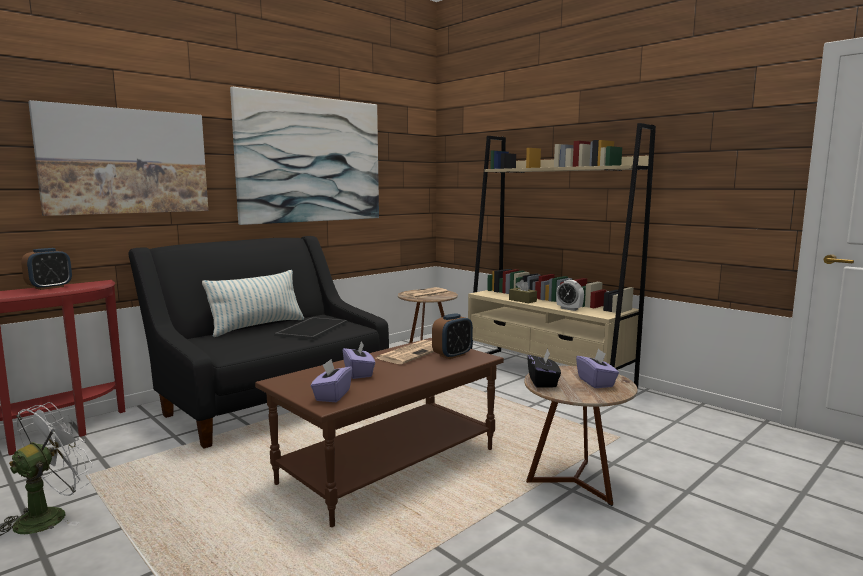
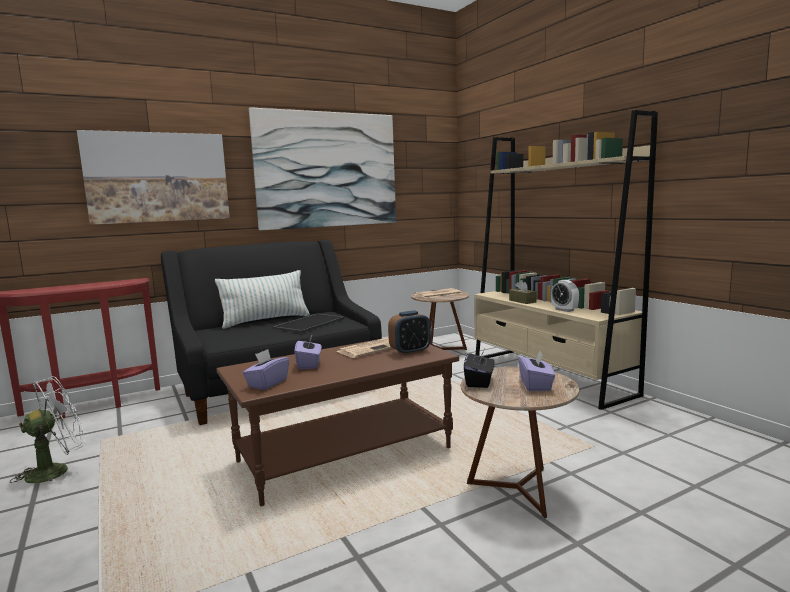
camera: 15 degrees right, 0 degrees up
(49, 287) = (94, 283): alarm clock -> none

